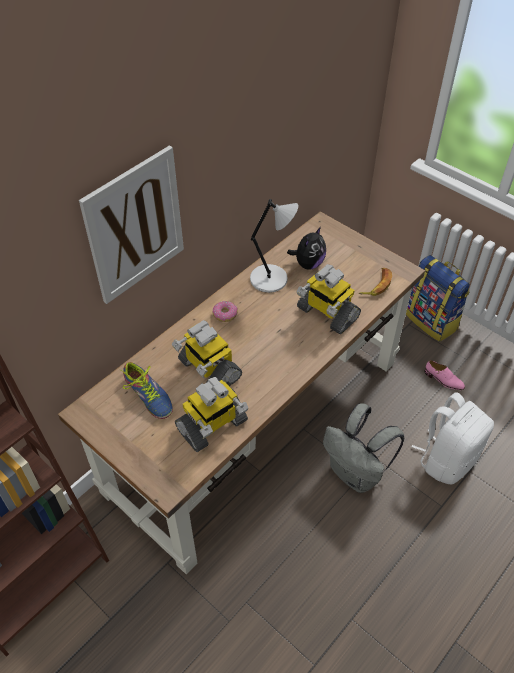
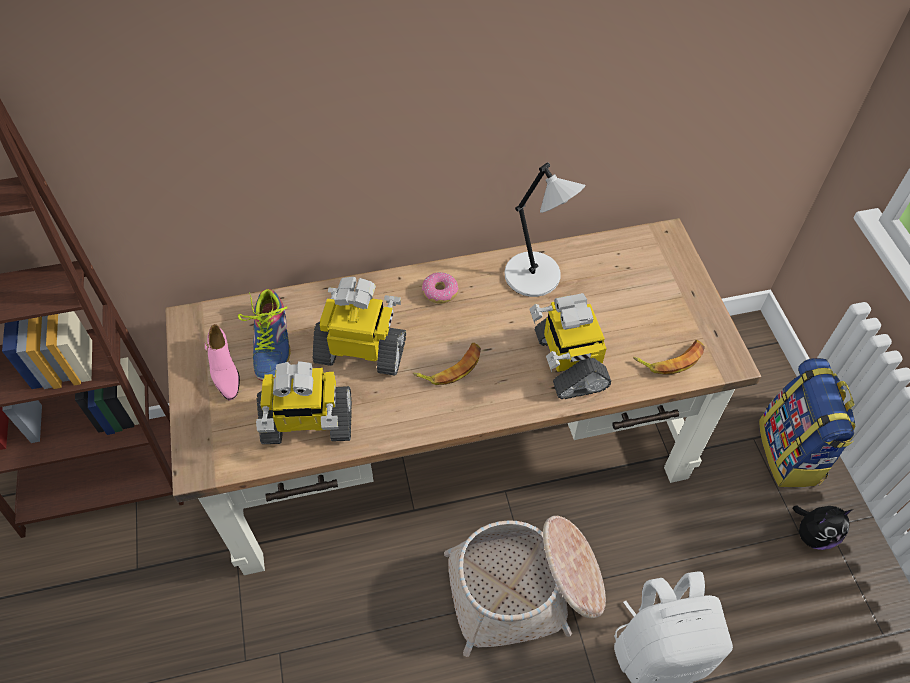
camera: 35 degrees right, 5 degrees up
(135, 226) = (314, 115): picture -> none
(208, 369) = (362, 350): toy robot -> toy robot turned 105 degrees clockwise
(267, 350) = (451, 367): none -> banana
(308, 264) = (601, 281): plush toy -> plush toy (813, 534)
(356, 474) = (525, 589): grey backpack -> basket
(443, 380) = (742, 542): pink shoe -> pink shoe (224, 370)

